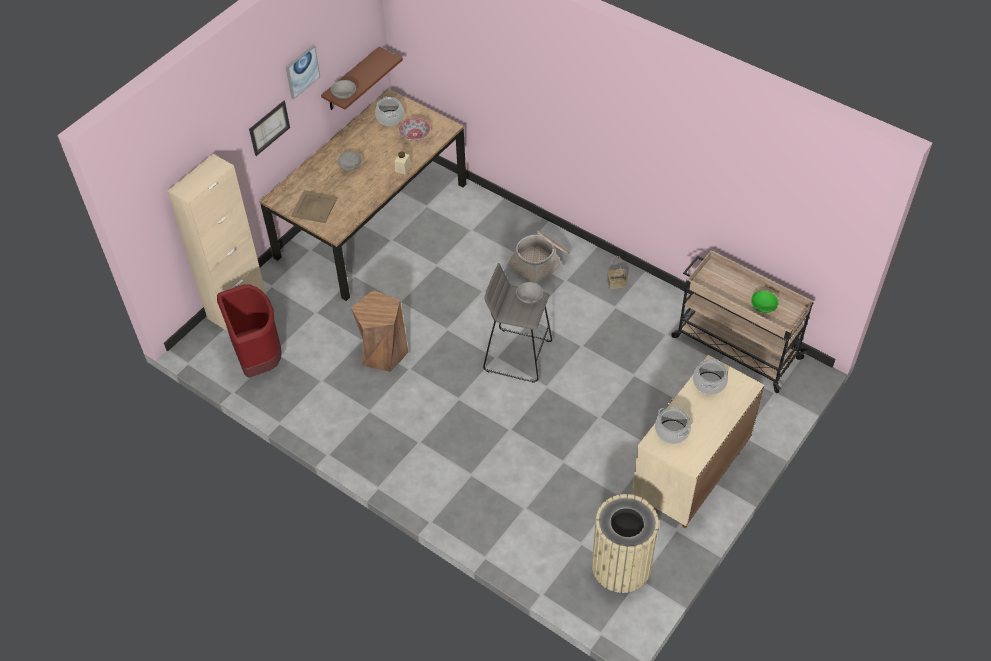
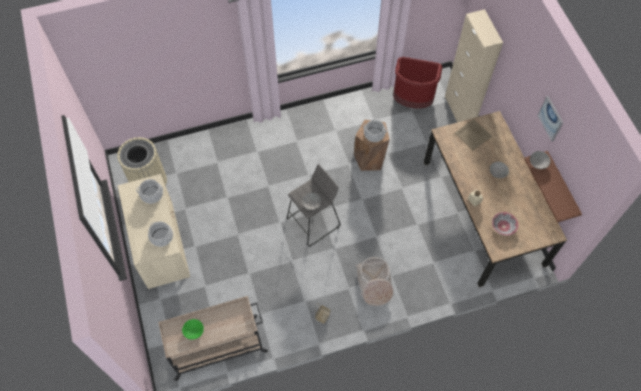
camera: 125 degrees right, 10 degrees up
(269, 127) = (524, 98): picture -> none
(389, 118) = (532, 221): cooking pot -> cooking pot (374, 134)

